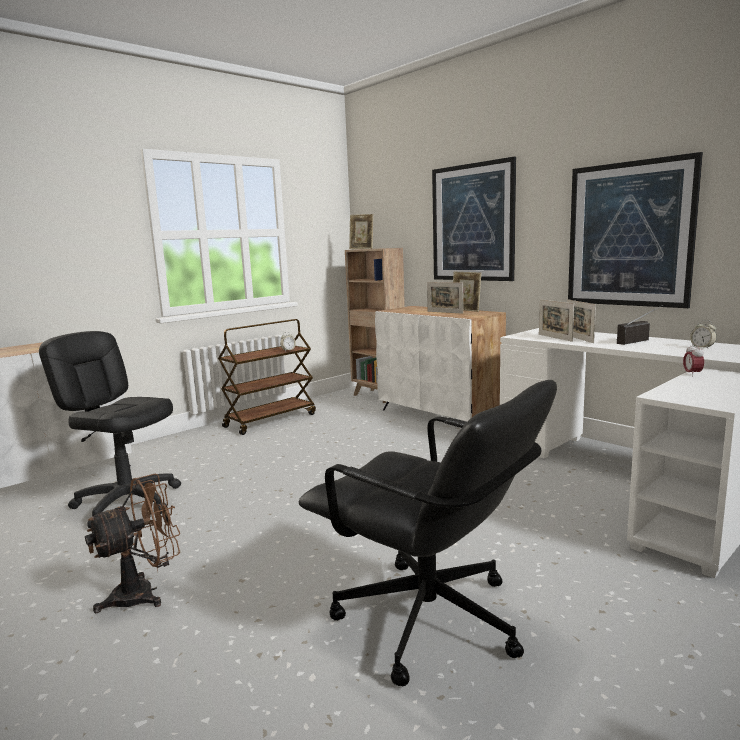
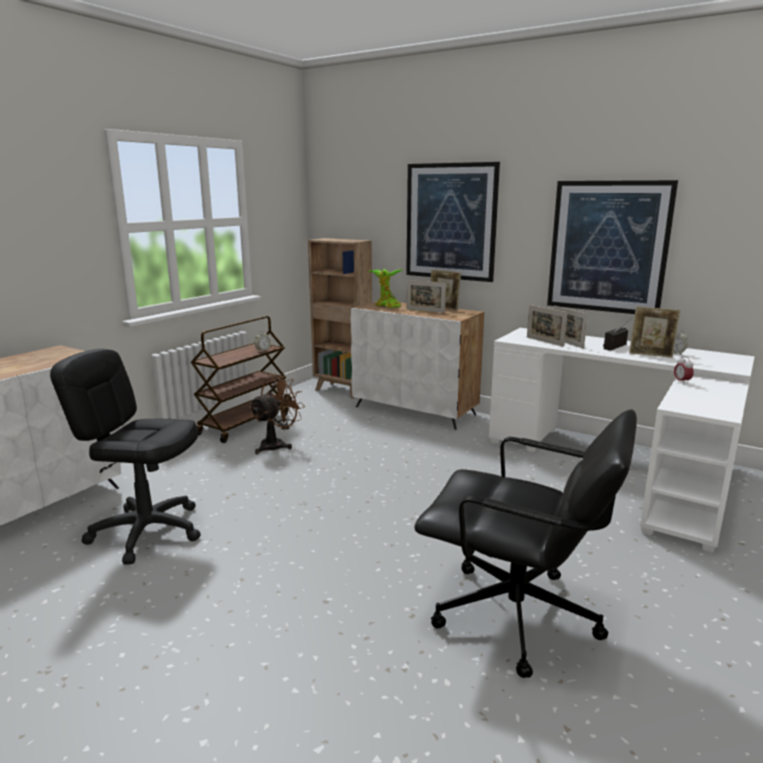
camera: 15 degrees left, 5 degrees up
(144, 593) = (236, 627): brown fan -> brown fan (277, 445)
(361, 249) = (327, 239): picture frame -> picture frame (651, 355)
(411, 309) = (386, 306): none -> potted plant

